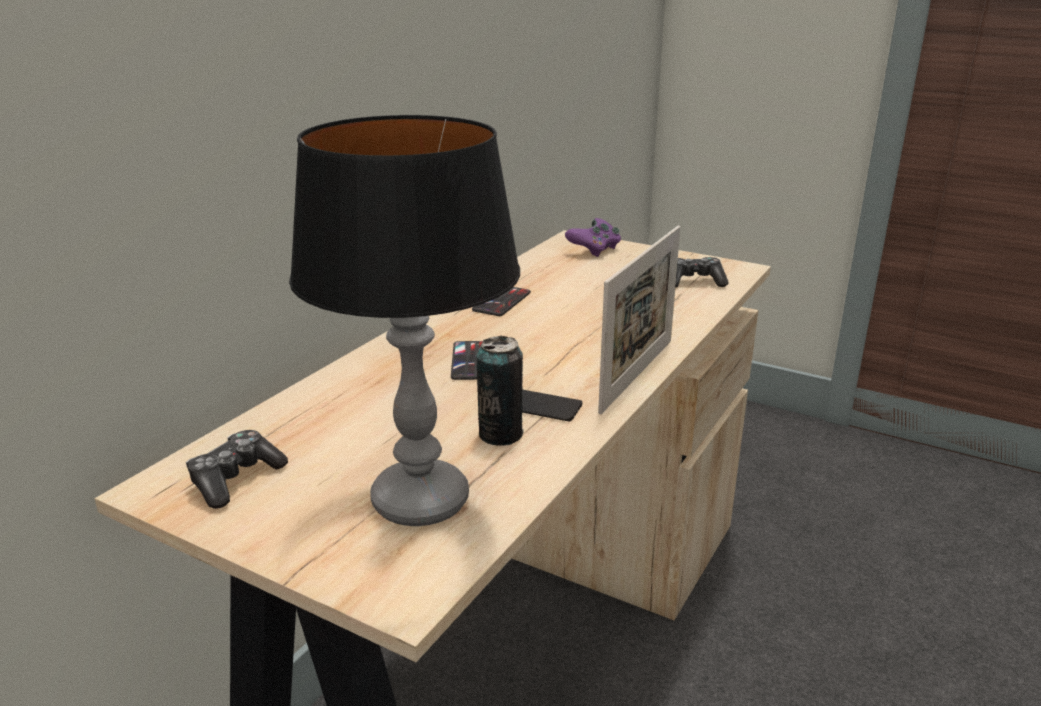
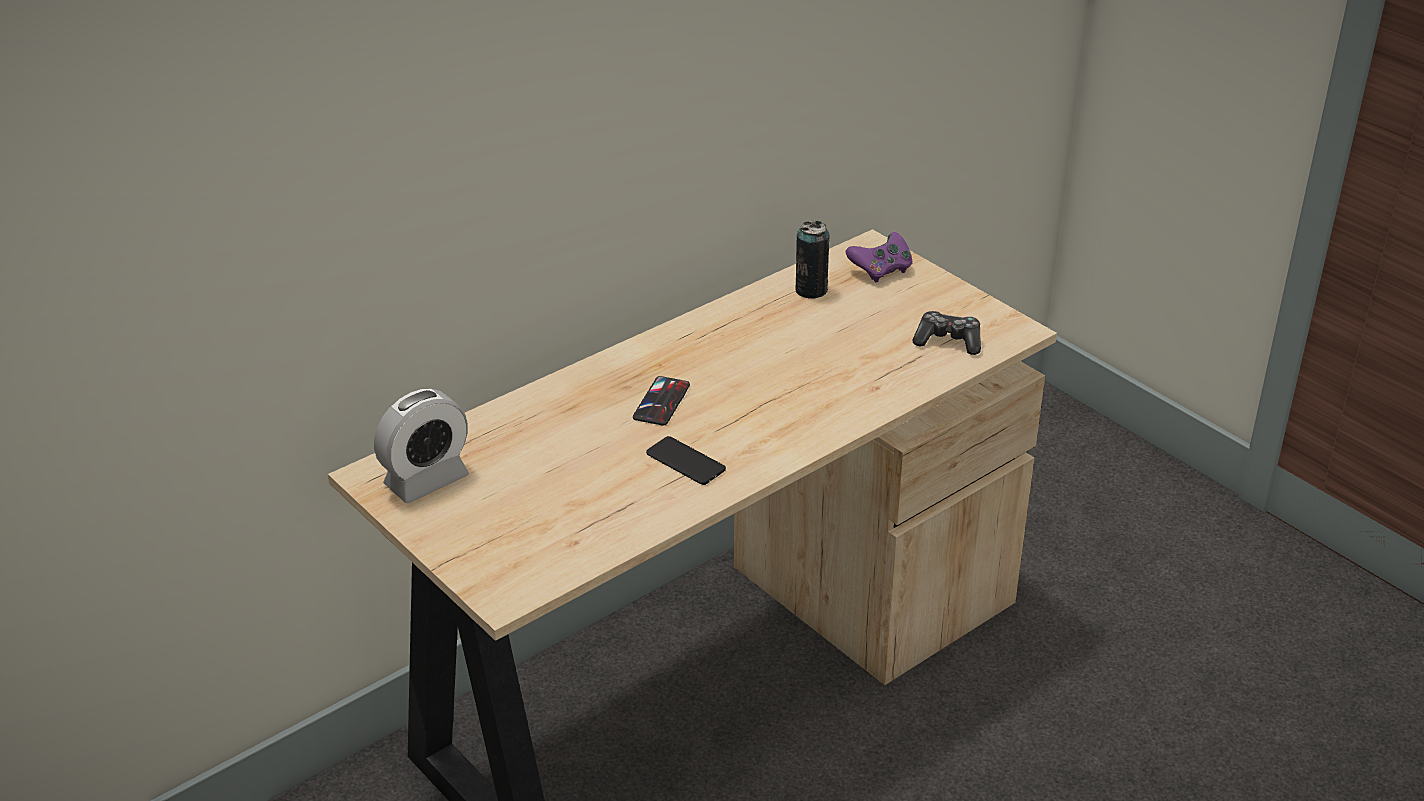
camera: 20 degrees right, 10 degrees up
(235, 479) = (426, 480): game controller -> alarm clock
(421, 501) = (549, 530): table lamp -> none
(500, 434) = (640, 485): can -> can (811, 290)
(502, 301) = (734, 331): phone -> none
(637, 375) = (797, 449): picture frame -> none

